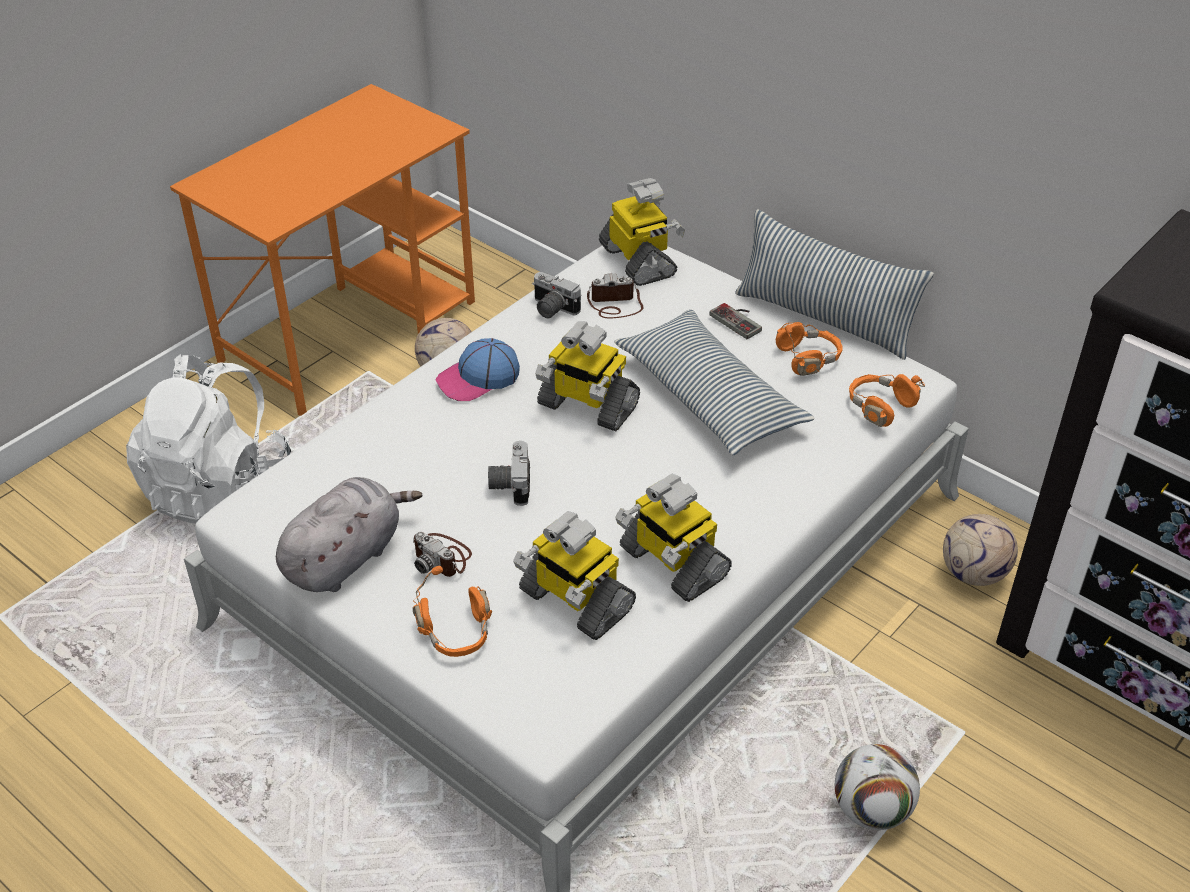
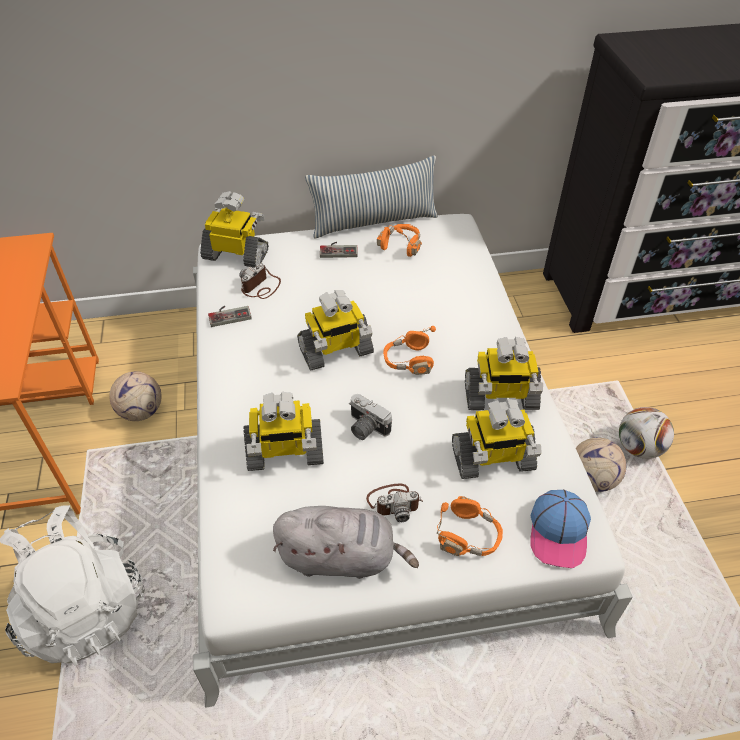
camera: 50 degrees left, 5 degrees up
(346, 557) = (342, 557): grey plush toy -> grey plush toy turned 105 degrees clockwise
(421, 449) = (284, 452): none -> toy robot
(478, 378) = (251, 384): cap -> cap (558, 532)
(551, 309) = (229, 314): camera -> game controller
(709, 397) = (385, 299): pillow -> none
(879, 407) = (465, 246): orange headphones -> orange headphones (408, 361)
(974, 573) = (524, 309): football -> football (591, 478)

